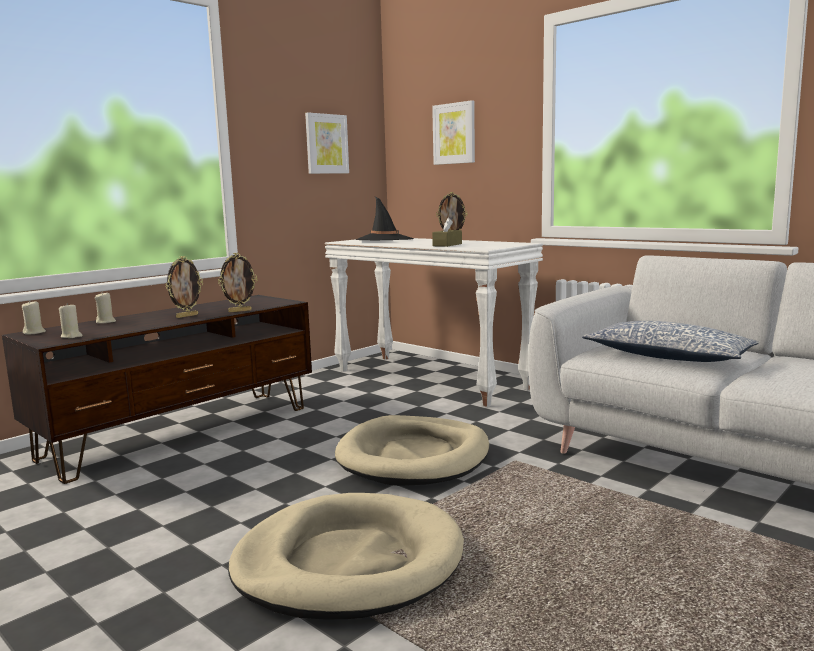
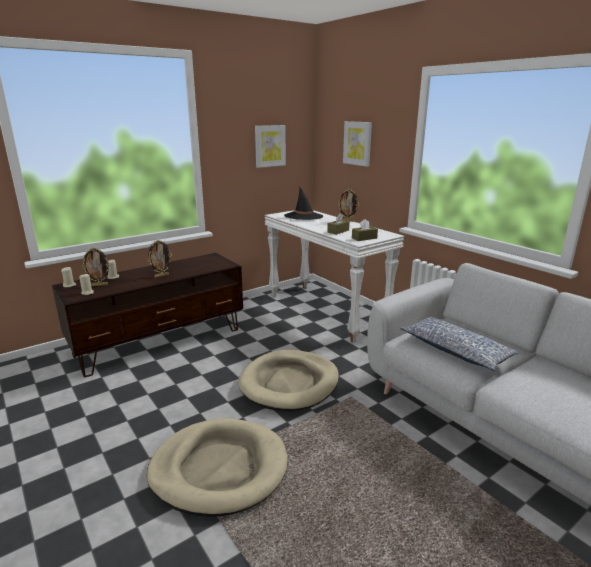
camera: 10 degrees right, 10 degrees up
(240, 311) = (195, 273): picture frame -> picture frame (99, 285)
(490, 246) = (364, 238): none -> brown tissue box

